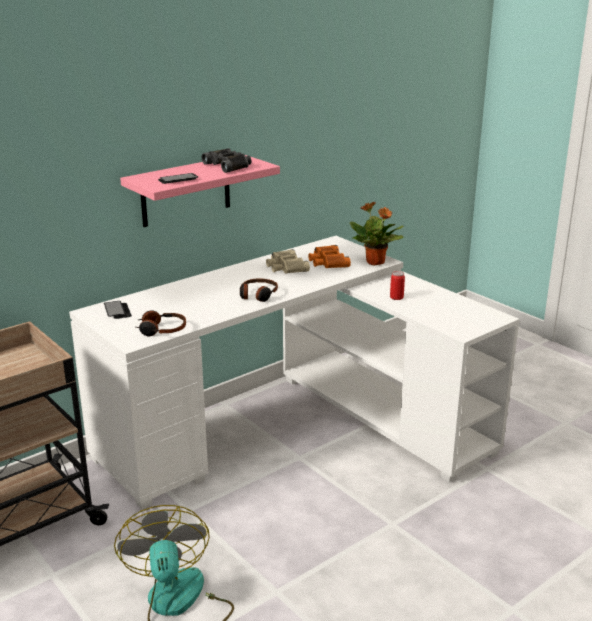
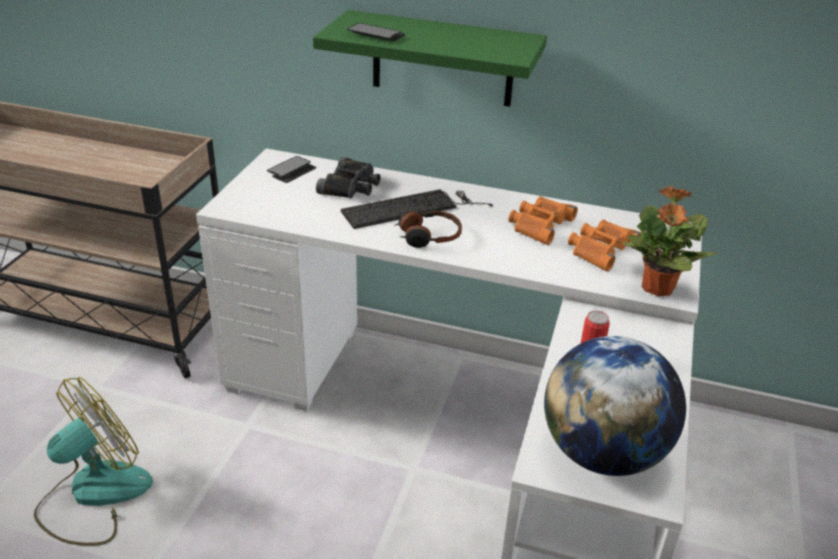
camera: 55 degrees right, 10 degrees up
(161, 330) = (269, 212): headphones -> none
(186, 191) = (442, 59): pink shelf -> green shelf
(221, 290) = (413, 208): none -> keyboard
(229, 165) = (477, 41): black binoculars -> black binoculars (351, 185)
(286, 267) = (539, 225): beige binoculars -> orange binoculars
(466, 318) = (602, 453): none -> globe

